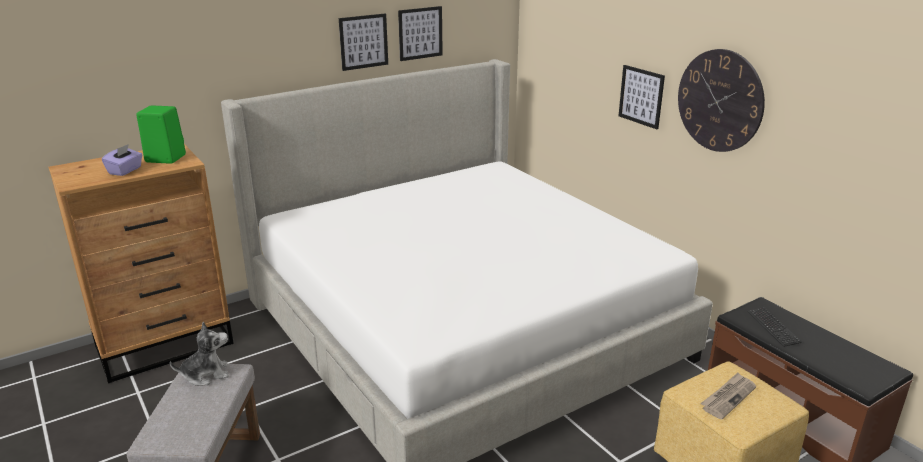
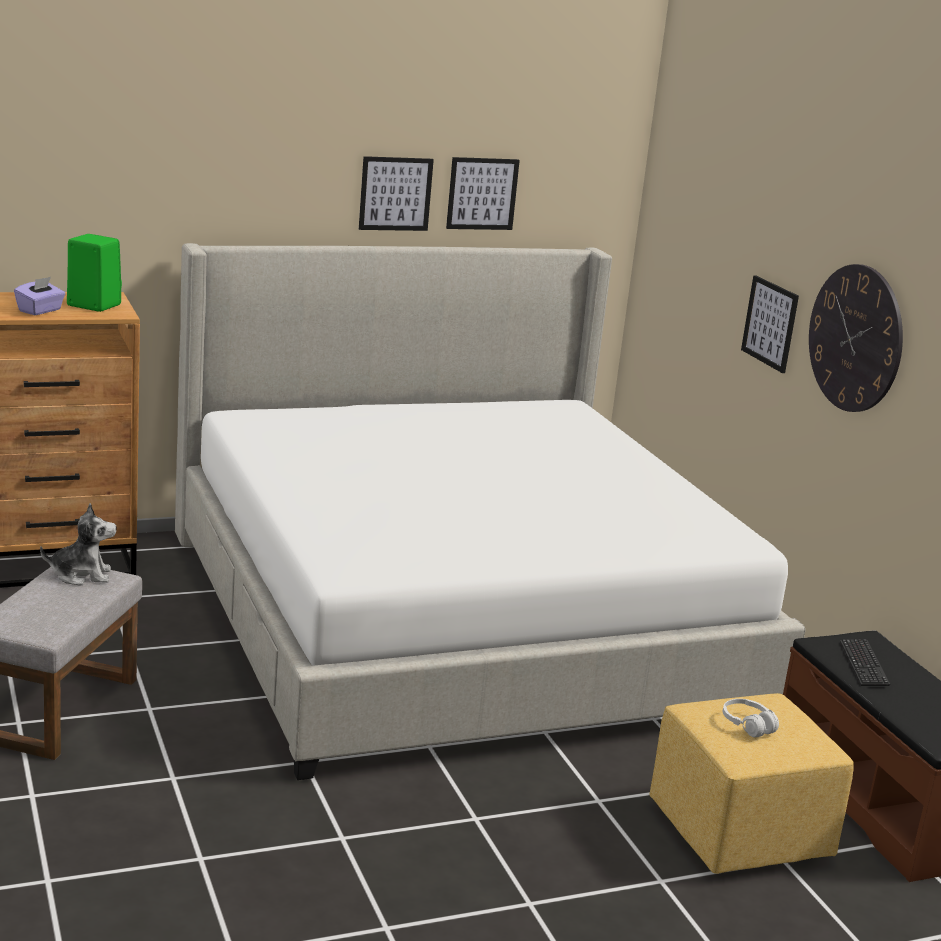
camera: 10 degrees right, 5 degrees down
(728, 397) = (747, 725): newspaper -> white headphones

